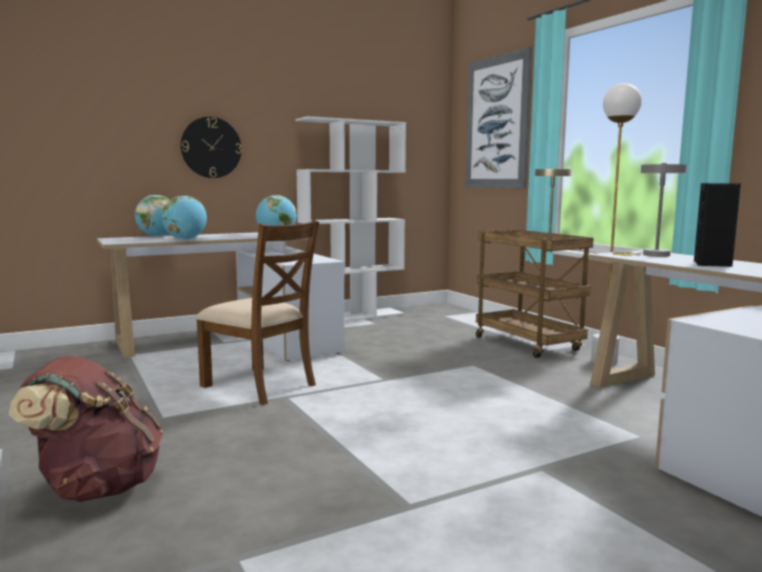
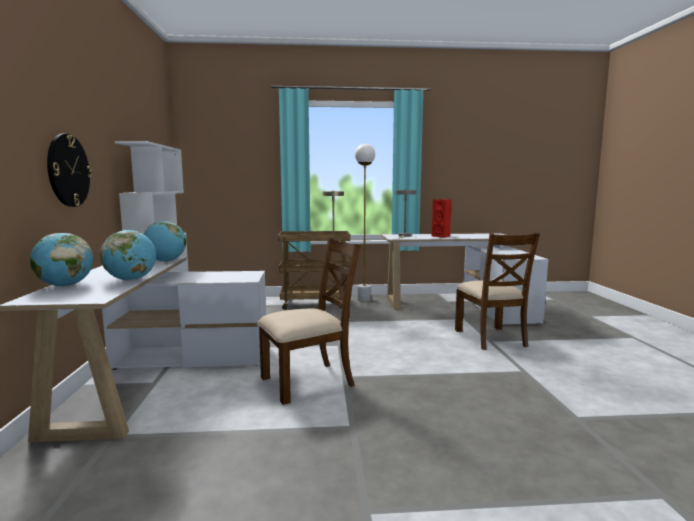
camera: 65 degrees left, 0 degrees up
(96, 488) = (480, 458): brown backpack -> none
(496, 122) = (233, 154): picture -> none
(558, 467) = (491, 338): none -> brown chair
(712, 264) = (441, 236): black speaker -> red speaker

